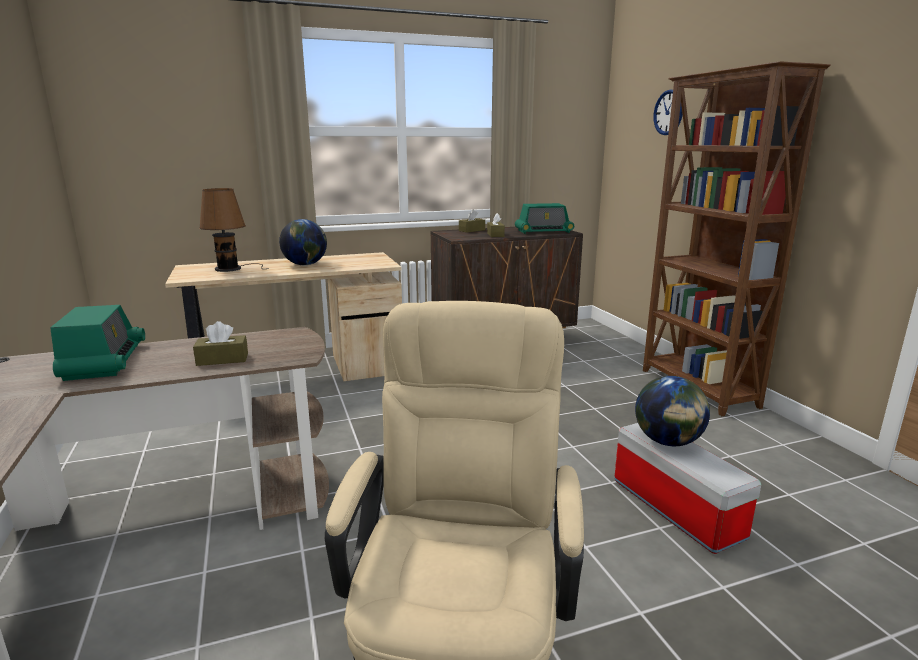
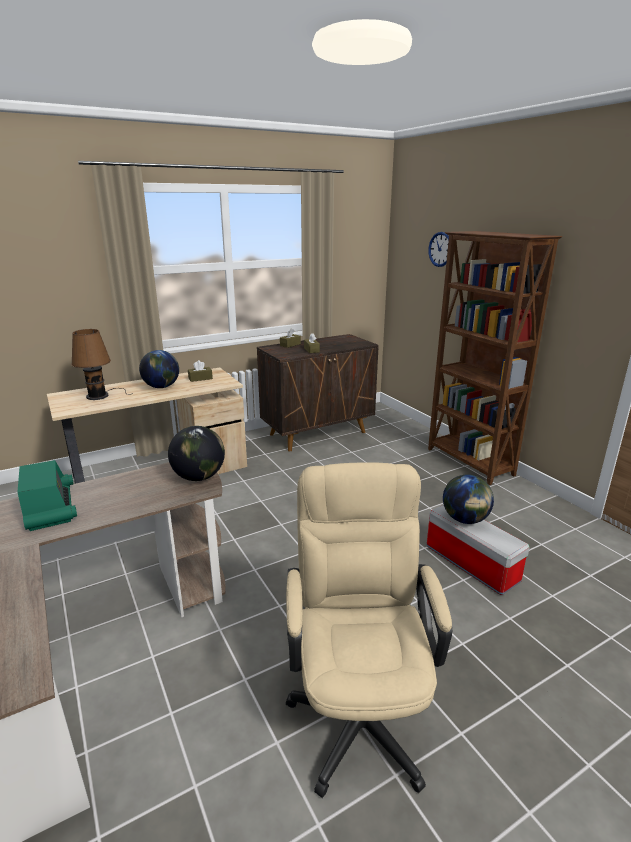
camera: 10 degrees left, 5 degrees up
(222, 359) = (146, 497): brown tissue box -> brown tissue box (200, 378)
(299, 345) = (199, 477): none -> globe
(543, 231) = (347, 344): radio -> none

